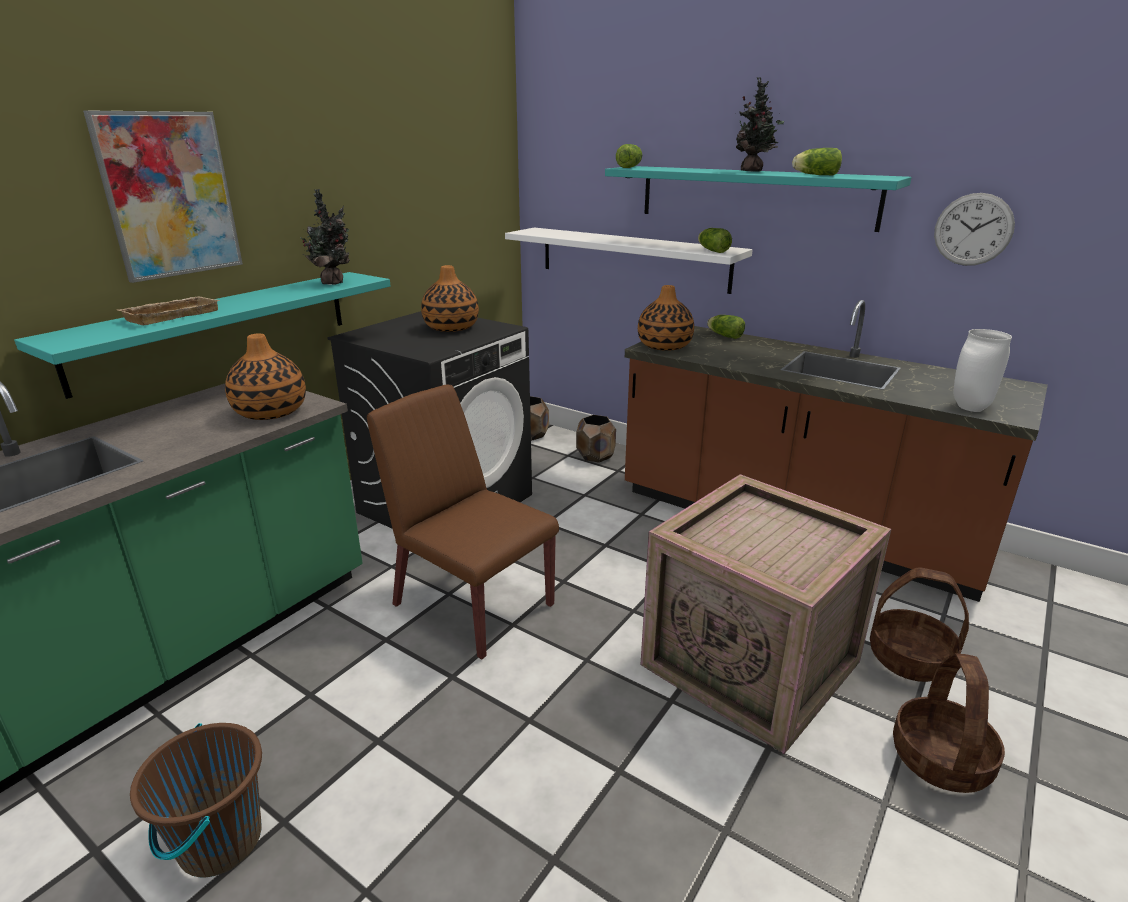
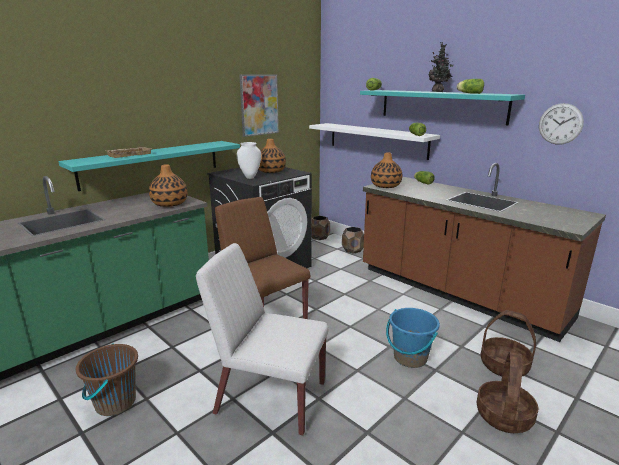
camera: 10 degrees right, 5 degrees down
(169, 195) = (134, 98): picture -> picture (259, 105)
(333, 283) = (211, 144): potted plant -> none
(528, 782) = (269, 397): none -> white chair
(754, 663) = (410, 358): crate -> blue bucket
(970, 408) = (548, 223): white vase -> white vase (250, 177)

